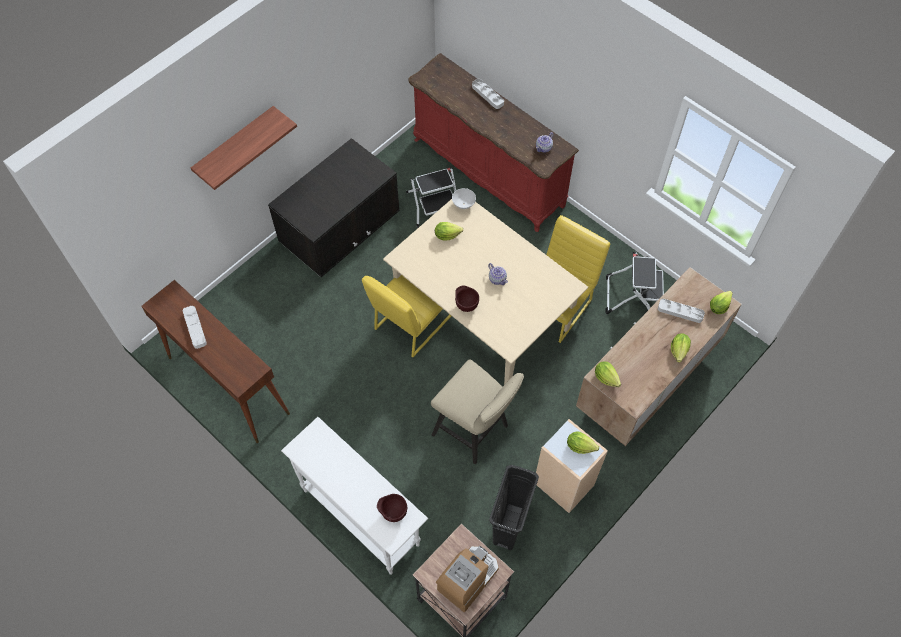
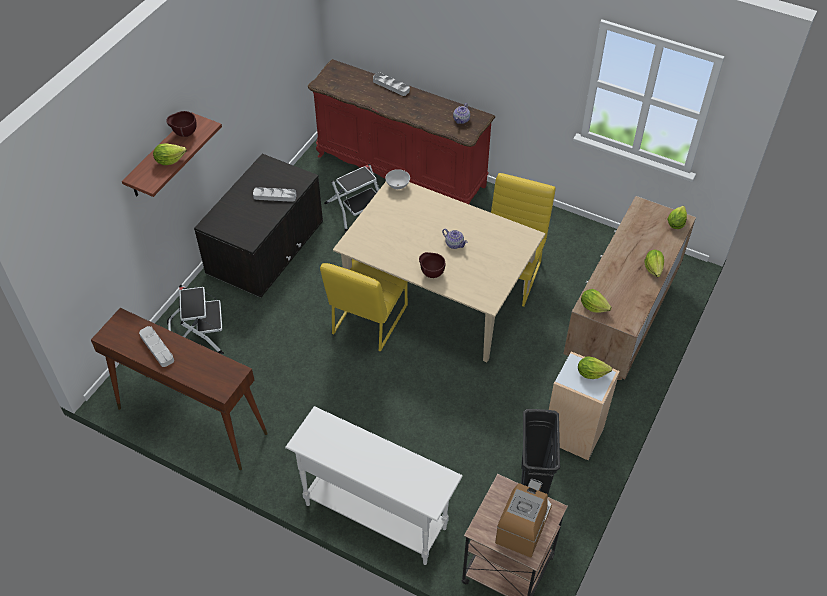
camera: 15 degrees left, 10 degrees down
(393, 512) = (424, 478): brown bowl -> brown bowl (184, 134)
(447, 235) = (390, 216): lettuce -> lettuce (169, 160)
(474, 432) = (467, 407): beige stool -> none
(632, 296) = (578, 250): step ladder -> step ladder (196, 334)
(680, 312) = (642, 235): grey tray -> grey tray (275, 196)

